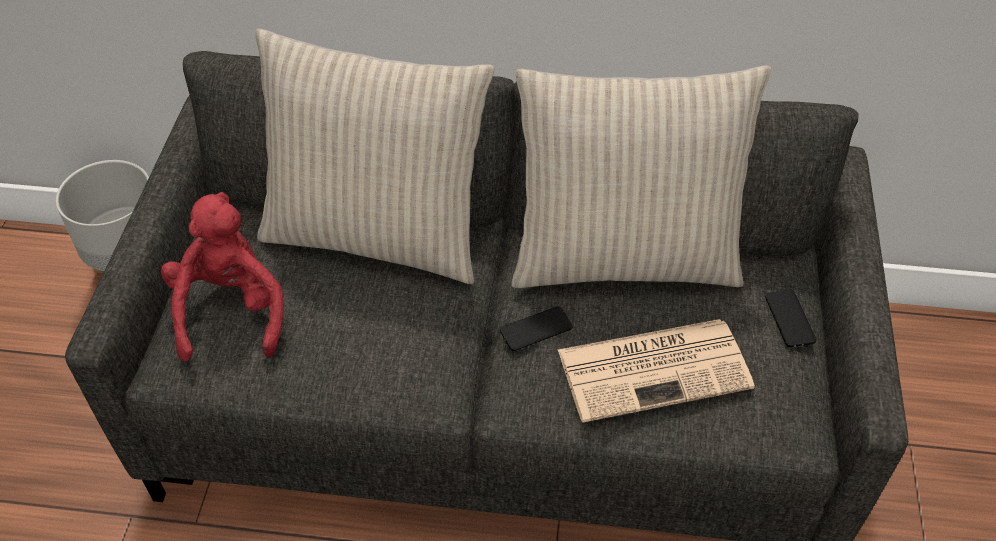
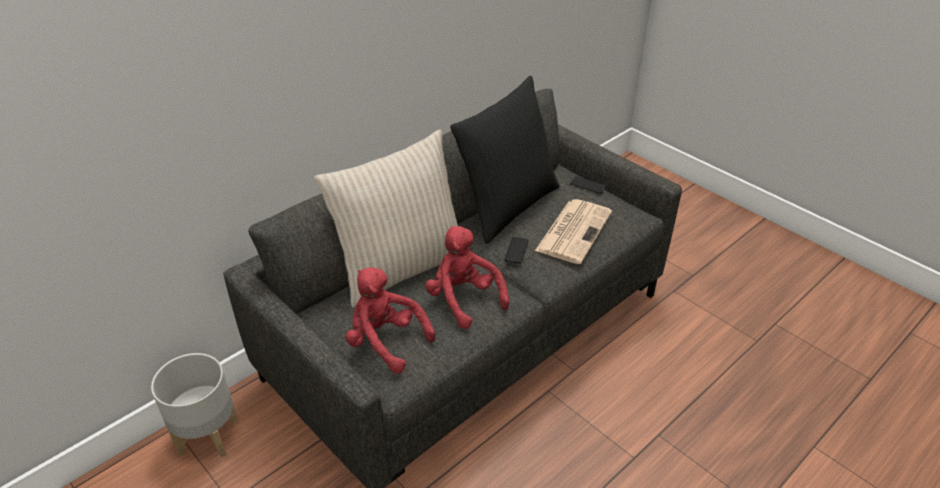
camera: 50 degrees left, 10 degrees down
(381, 337) = (464, 299): none -> red plush toy
(624, 257) = (507, 206): beige pillow -> black pillow

